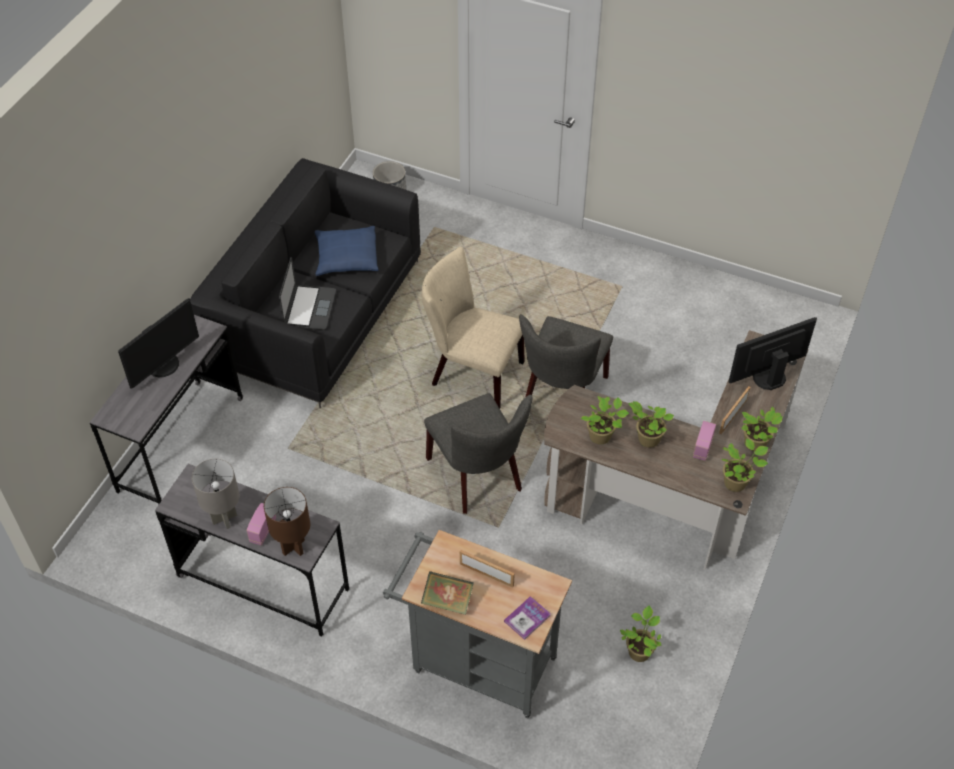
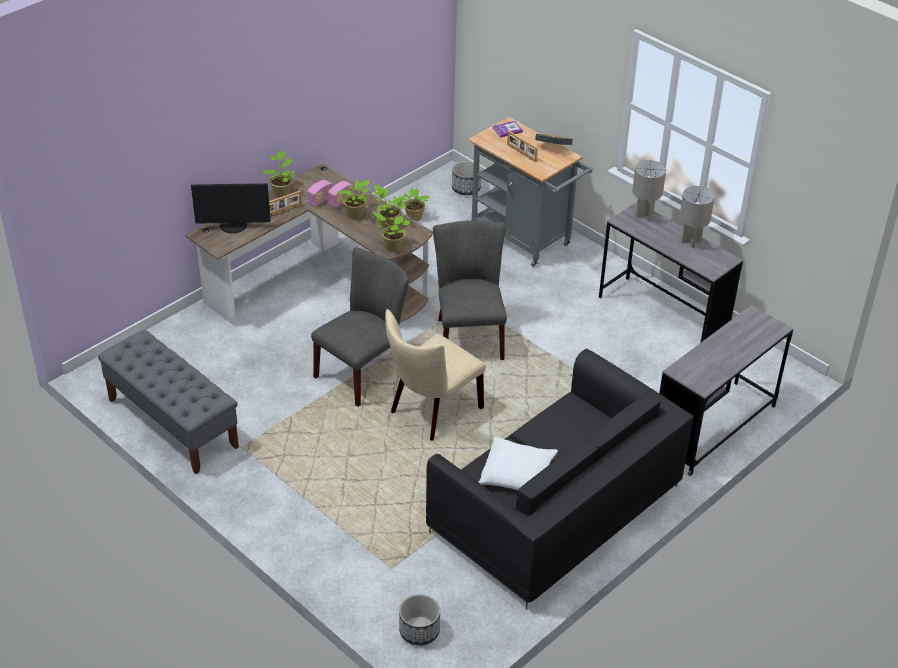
camera: 160 degrees left, 10 degrees down
(164, 365) = (724, 353): monitor -> none
(263, 530) = (664, 229): radio -> radio (340, 201)
(293, 546) = (644, 215): brown table lamp -> grey table lamp
(309, 307) = (572, 433): laptop -> none
(346, 257) = (518, 474): blue pillow -> white pillow
(471, 373) = (431, 412): beige chair -> beige chair turned 90 degrees clockwise
(600, 741) = (466, 188): none -> planter
(699, 289) = (172, 423): none -> grey bench
(736, 482) = (314, 178): potted plant -> potted plant (392, 246)

